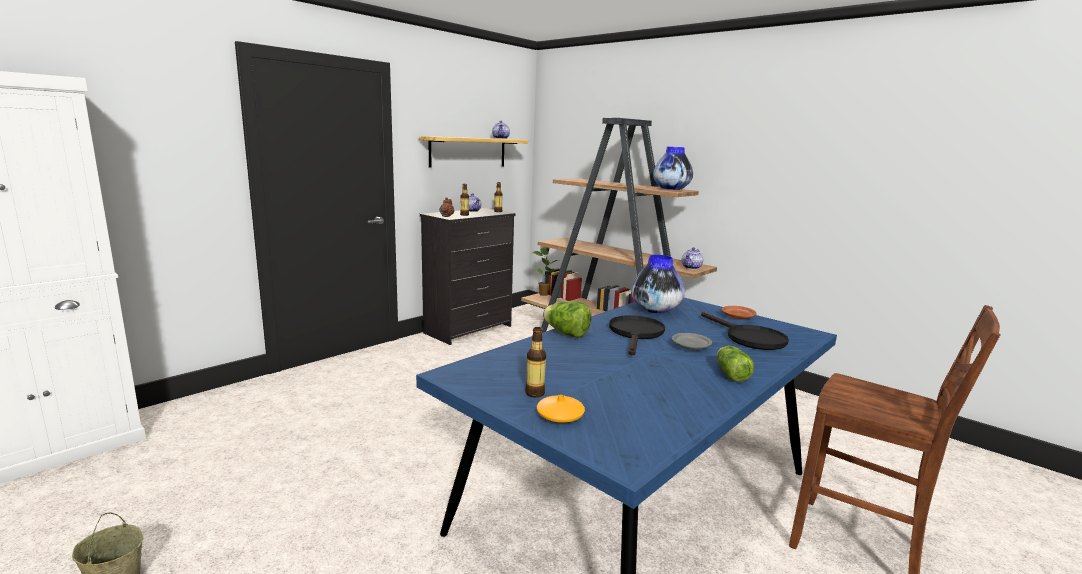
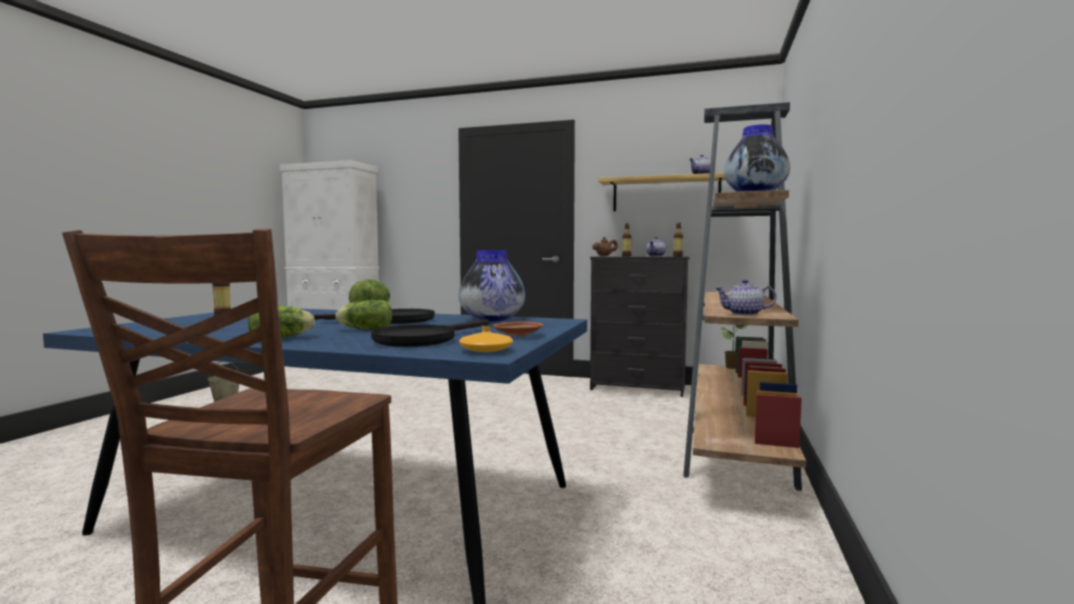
camera: 65 degrees right, 10 degrees down
(560, 415) = (178, 320): orange vase -> orange vase (486, 350)
(690, 347) = (364, 329): grey plate -> lettuce

